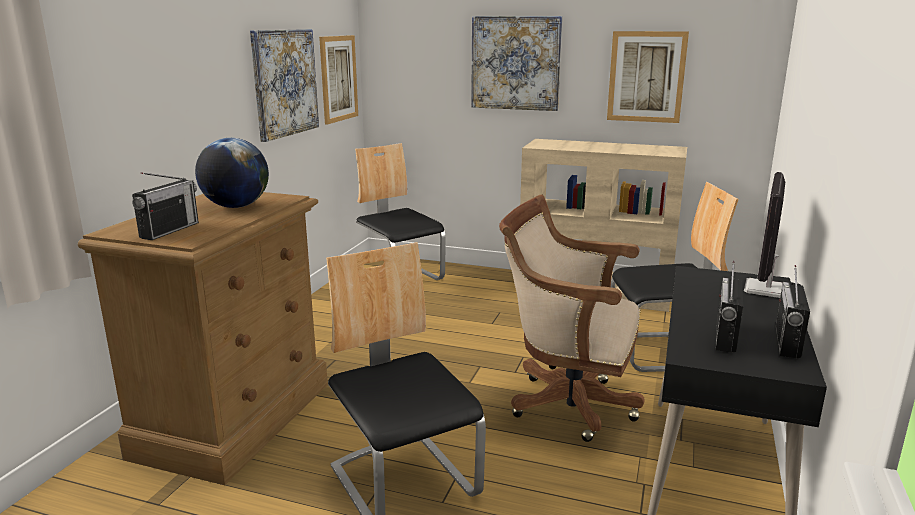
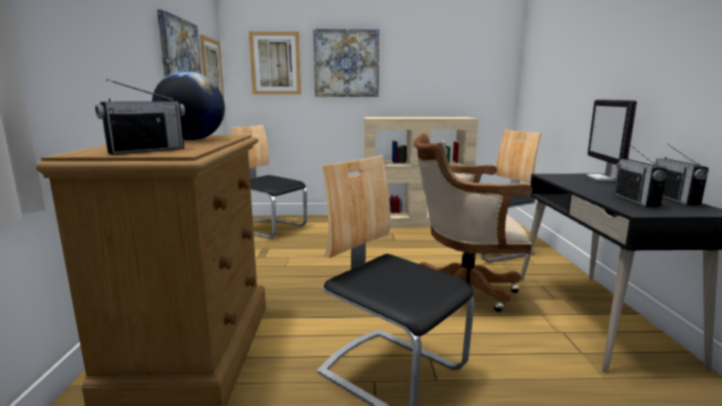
camera: 20 degrees left, 5 degrees down
(169, 230) = (147, 150): radio -> radio turned 45 degrees clockwise
(646, 77) = (437, 71): picture -> picture (275, 63)

